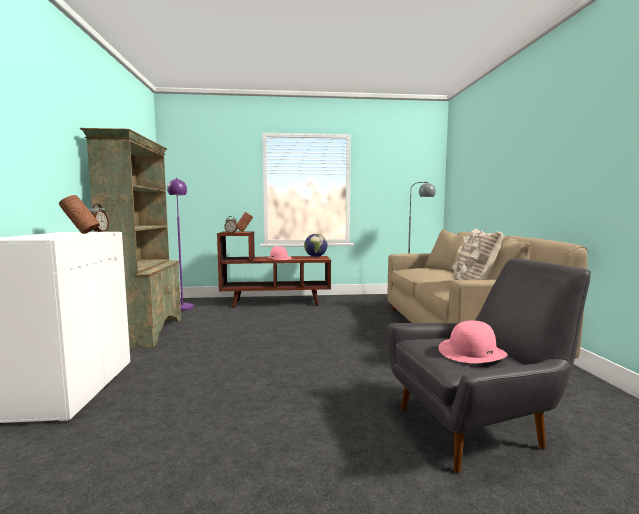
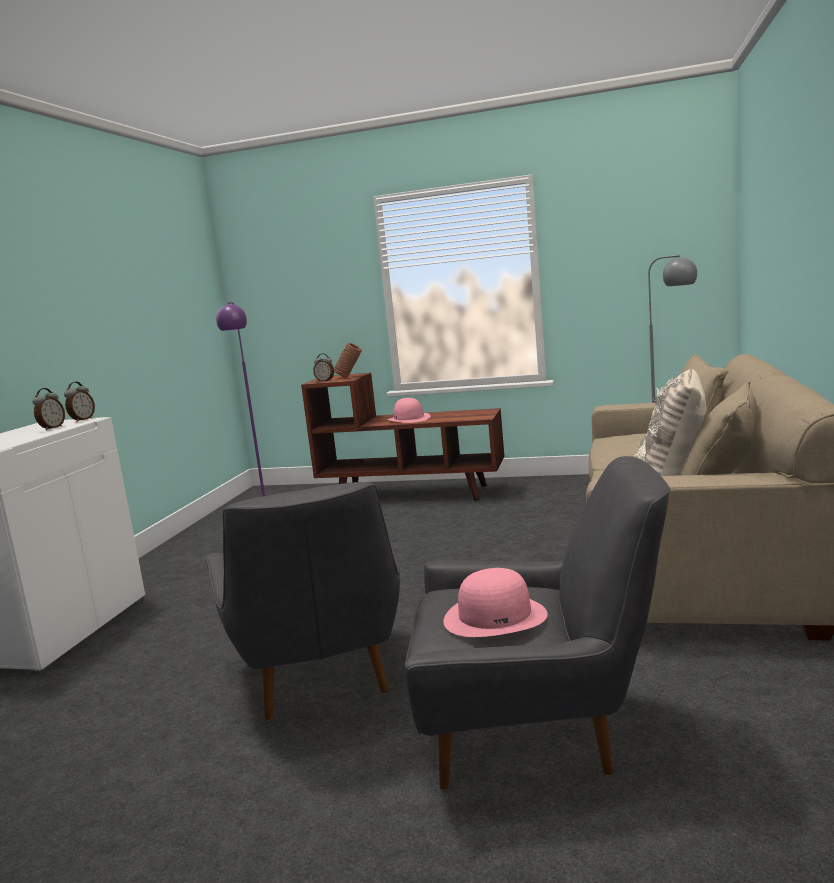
camera: 20 degrees right, 5 degrees up
(81, 233) = (52, 428): brown vase -> alarm clock
(145, 332) = (192, 547): green bookcase -> none
(308, 408) = (321, 679): none -> grey armchair
(315, 256) = (476, 412): globe -> none

